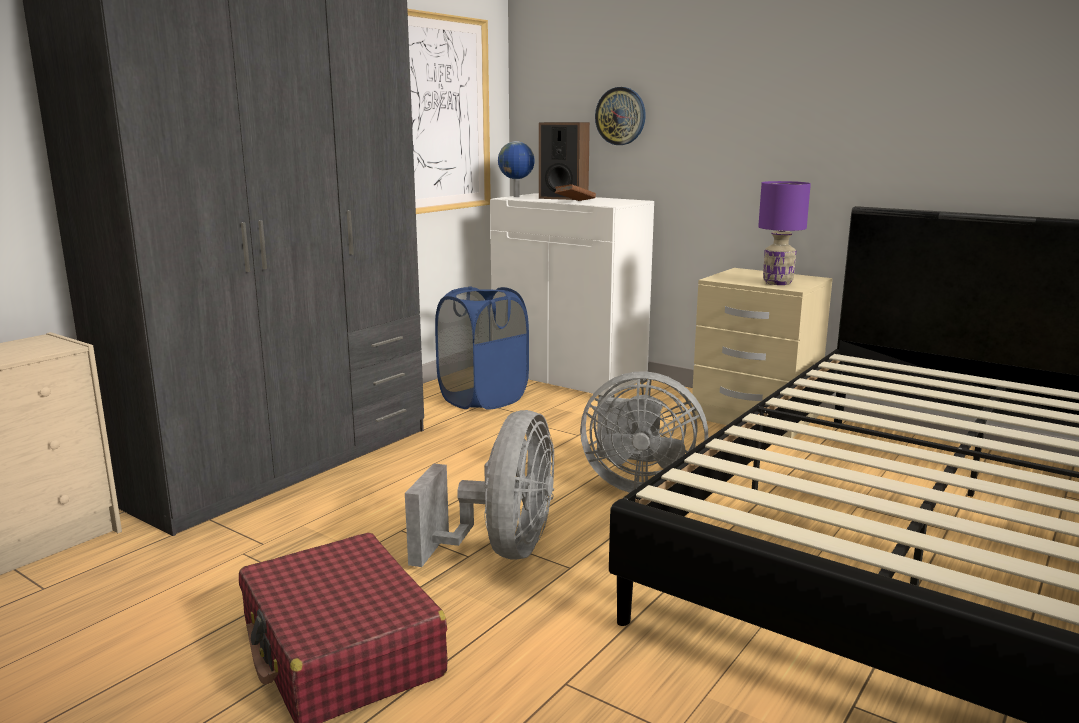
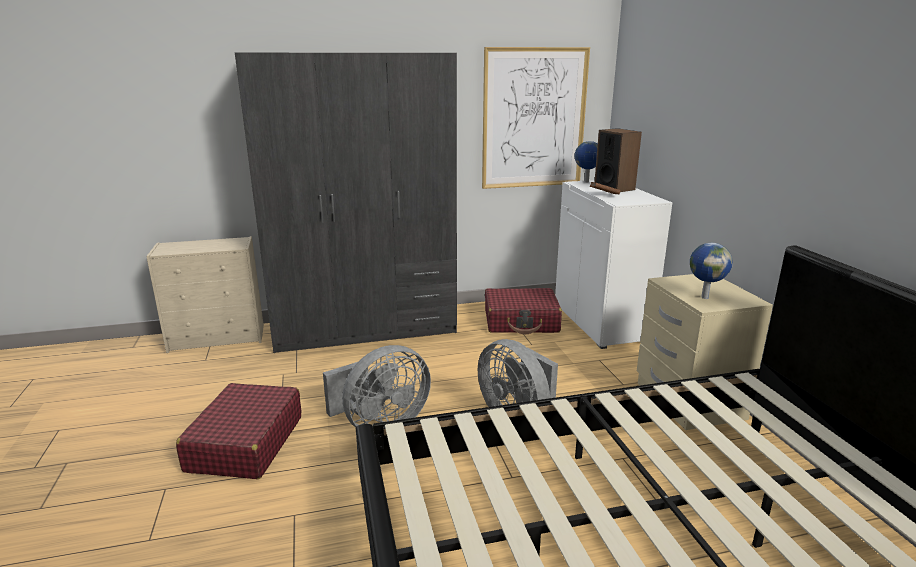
camera: 40 degrees right, 5 degrees up
(483, 399) = (521, 321): blue laundry basket -> red suitcase
(620, 116) = (665, 129): wall clock -> none
(777, 283) = (704, 297): purple table lamp -> globe

